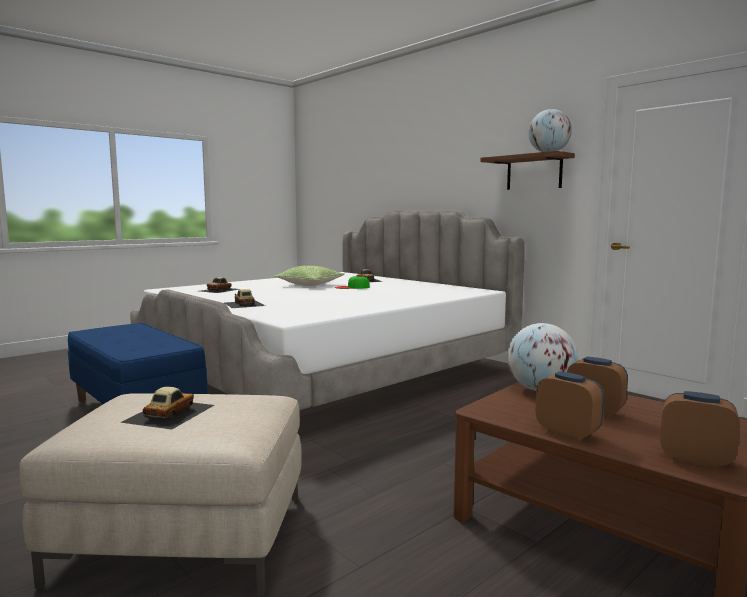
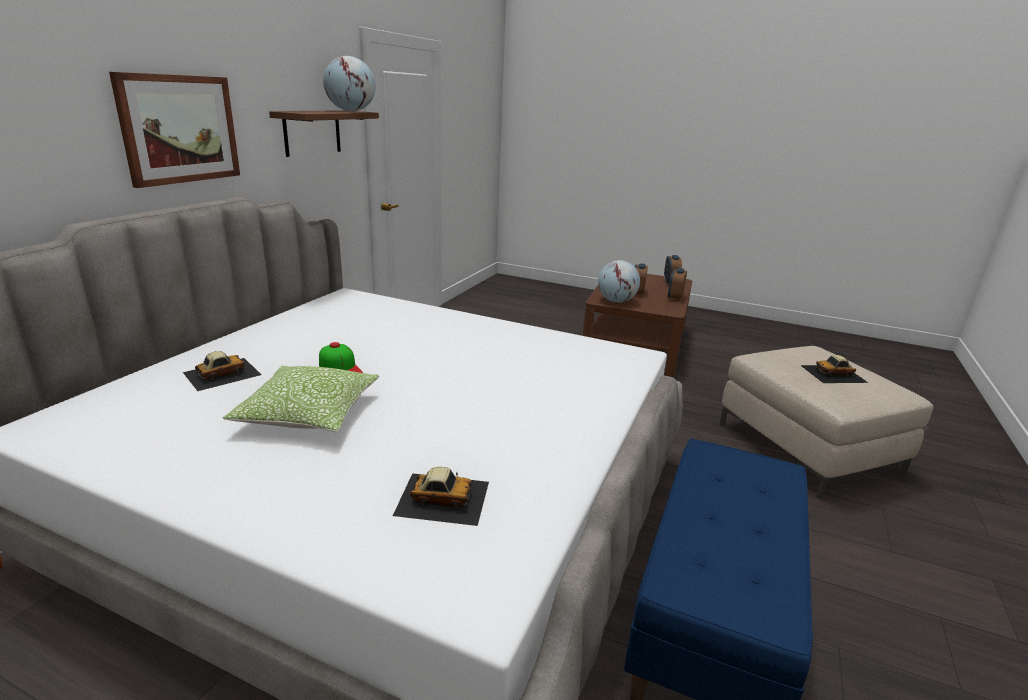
camera: 115 degrees left, 15 degrees up
(244, 304) = (578, 410): toy car -> none
(445, 172) = (179, 129): none -> picture

